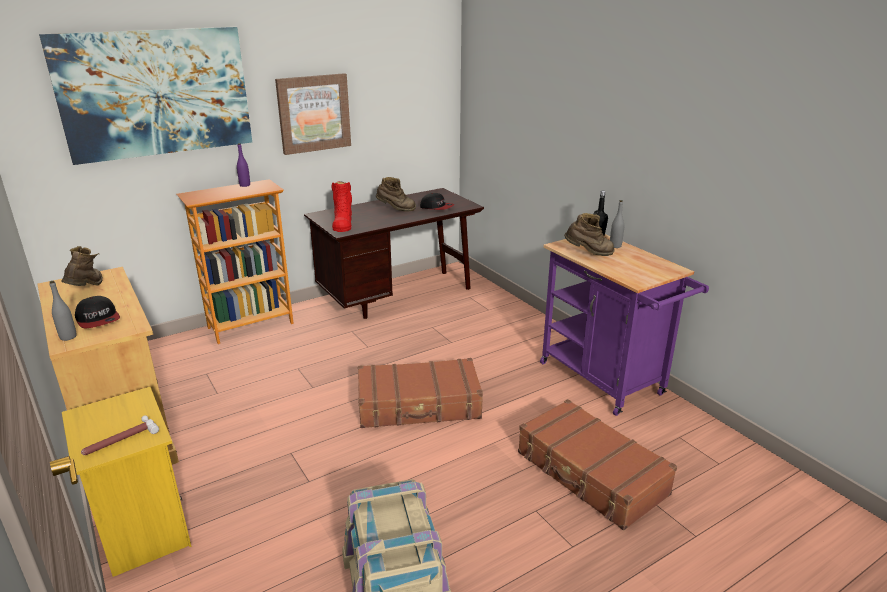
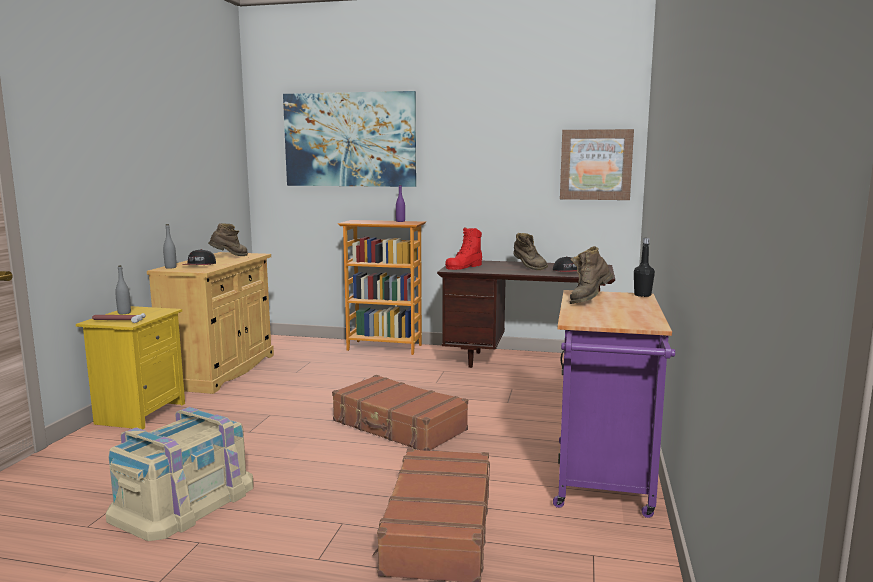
camera: 45 degrees right, 15 degrees down
(314, 113) = (475, 169): picture -> picture (596, 164)
(588, 253) = (589, 301): brown boot -> brown boot turned 90 degrees clockwise
(615, 246) = (636, 303): grey bottle -> grey bottle (124, 313)

